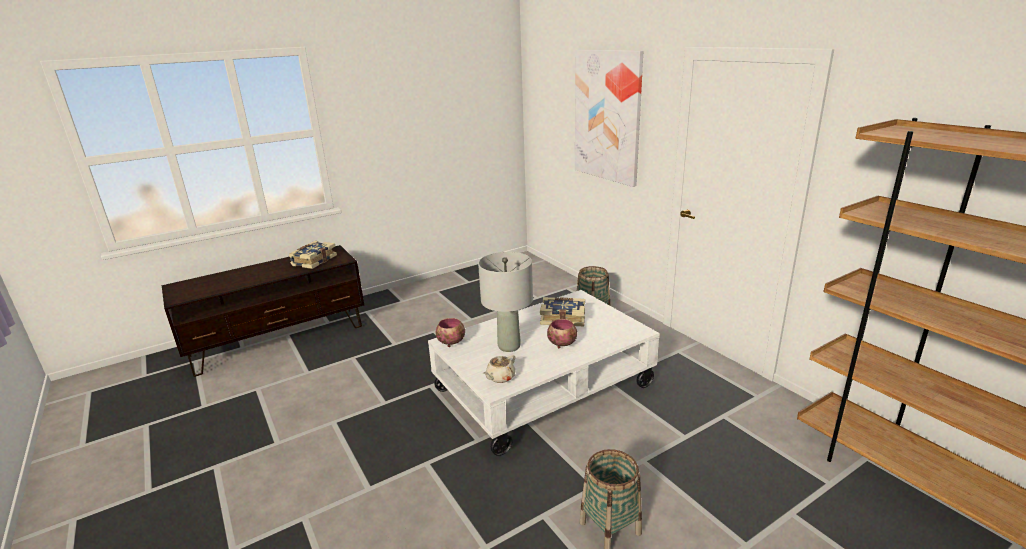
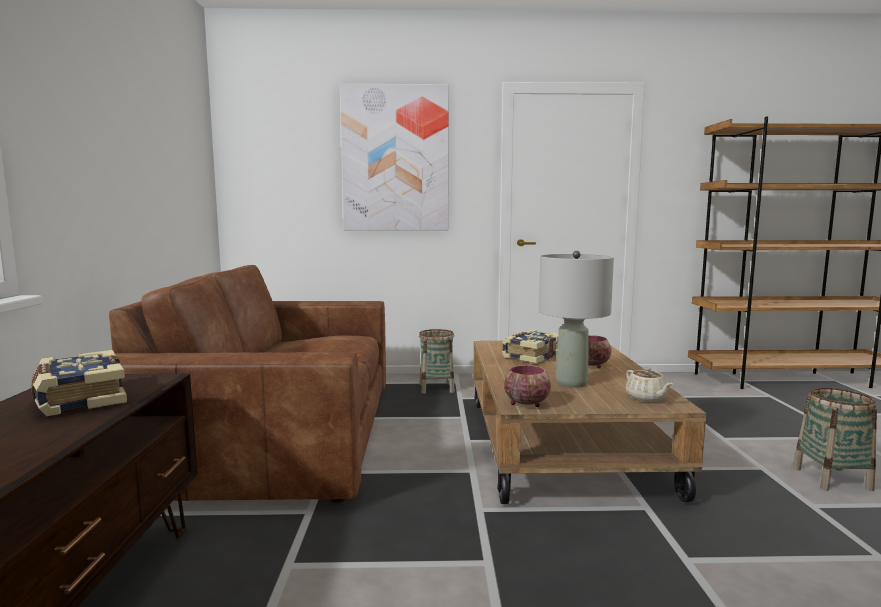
camera: 60 degrees left, 15 degrees down
(465, 301) = (280, 433): none -> brown sofa
(543, 387) = (559, 444): white coffee table -> brown coffee table

